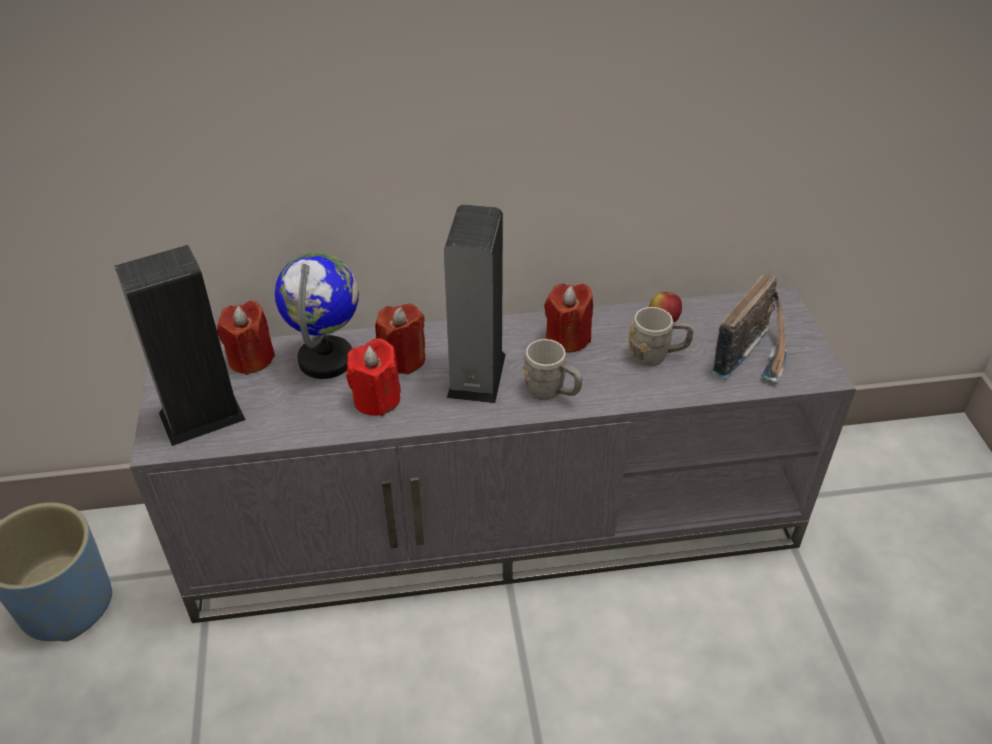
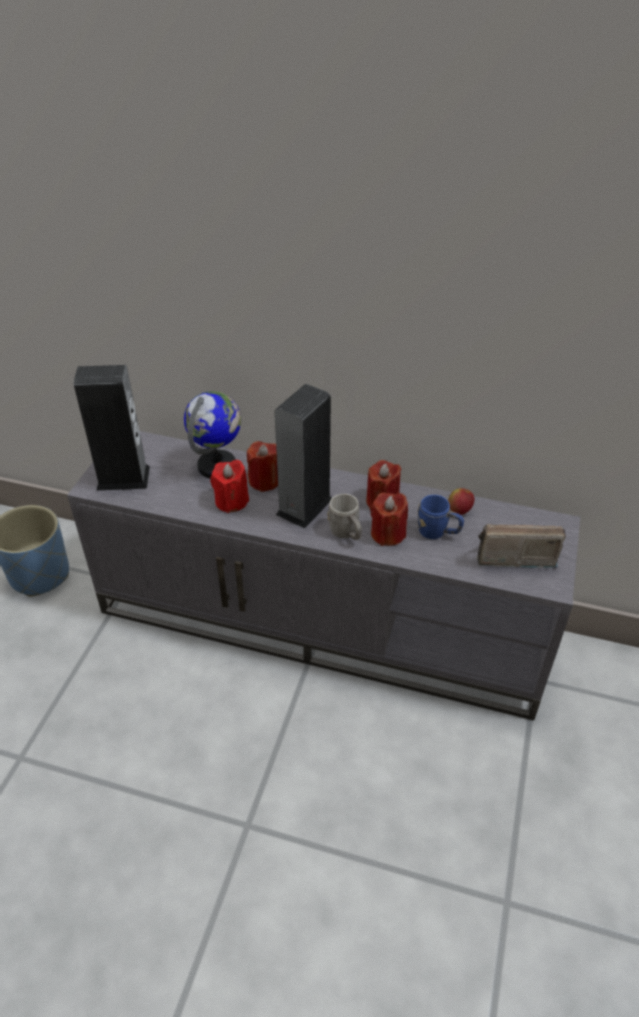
camera: 25 degrees right, 0 degrees up
(251, 359) = (173, 451): red candle -> red candle (388, 534)
(657, 355) = (438, 533): grey mug -> blue mug
(755, 354) = (511, 555): radio -> radio turned 150 degrees counterclockwise

